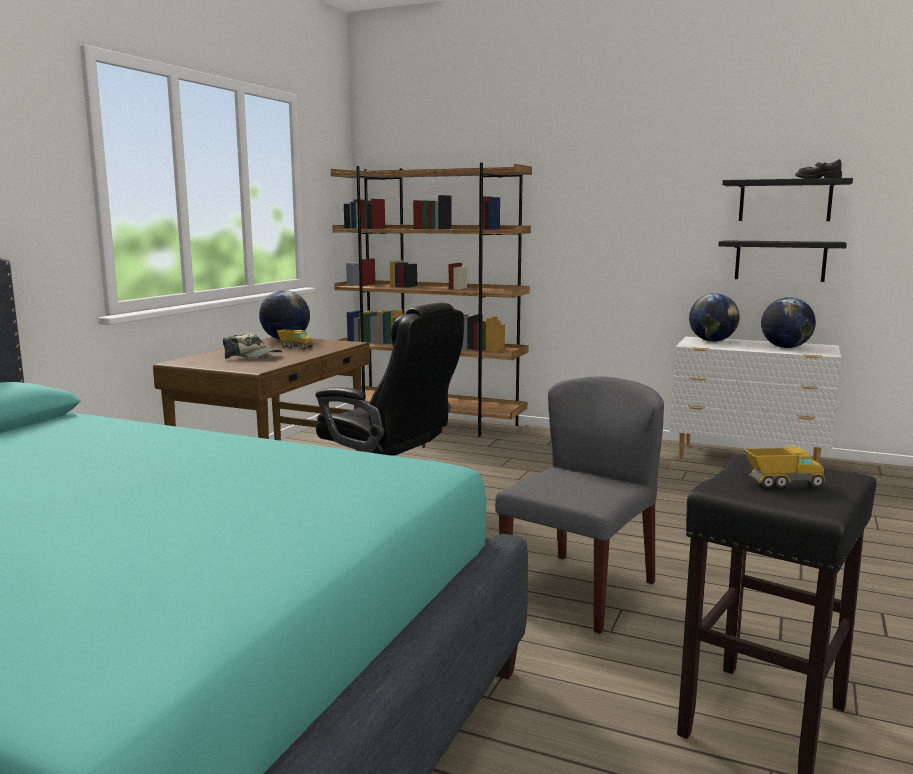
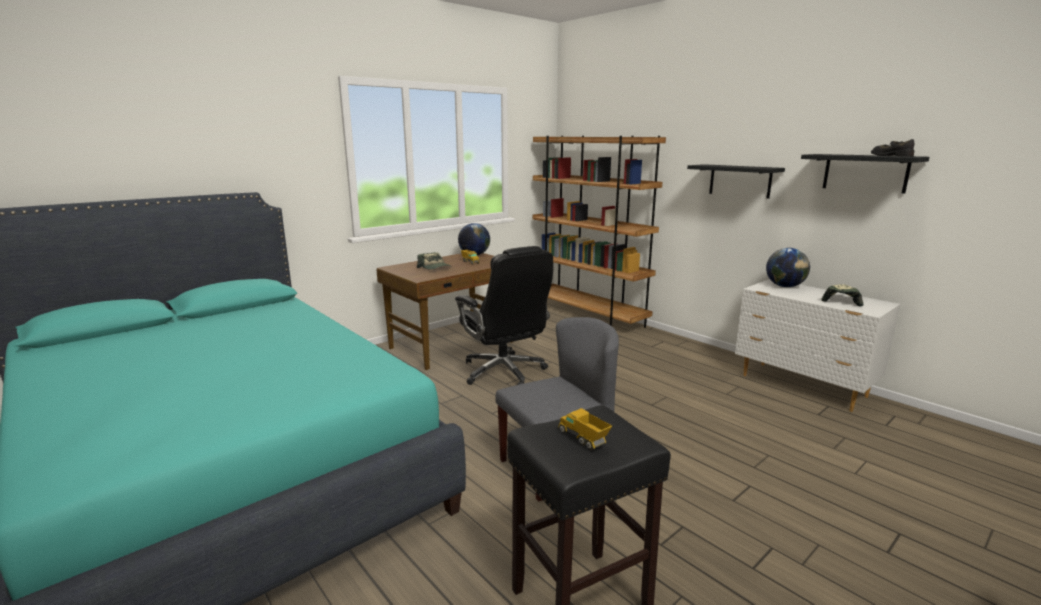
camera: 25 degrees right, 5 degrees up
(780, 260) = (856, 224): black shelf -> black shelf (740, 181)
(782, 483) = (583, 439): toy truck -> toy truck turned 150 degrees counterclockwise
(785, 347) = (841, 300): globe -> cap

